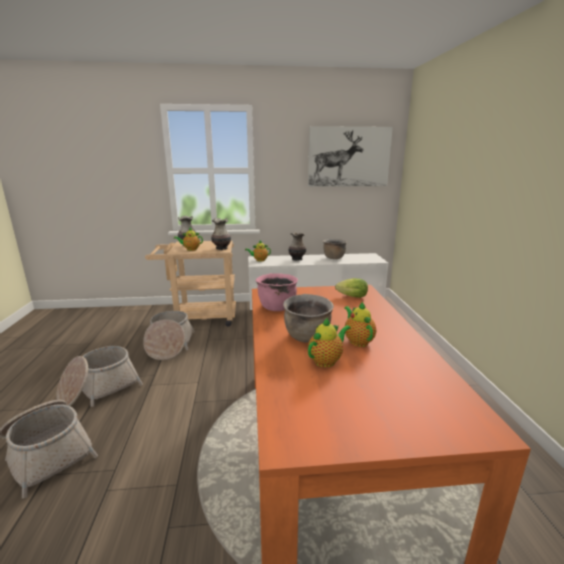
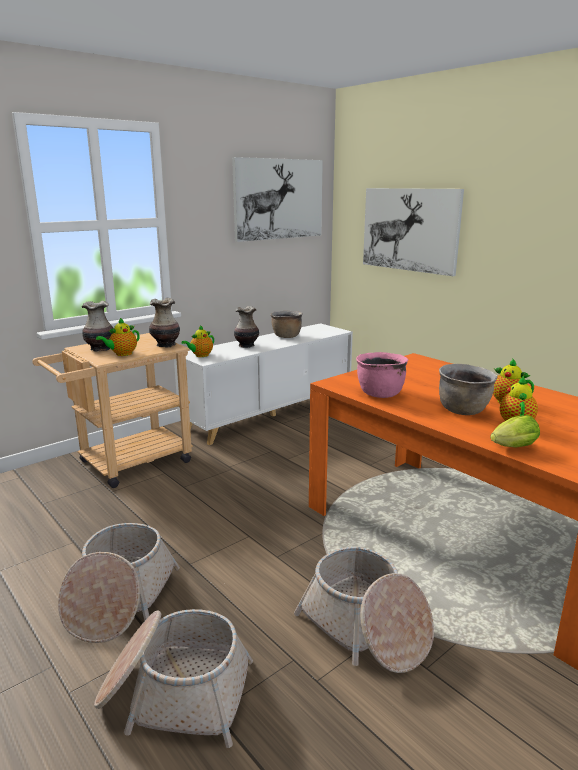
camera: 35 degrees left, 0 degrees up
(169, 345) = (138, 511): basket -> basket (365, 628)
(350, 297) = (421, 368): lettuce -> lettuce (511, 448)
(440, 183) = (410, 229): none -> picture

